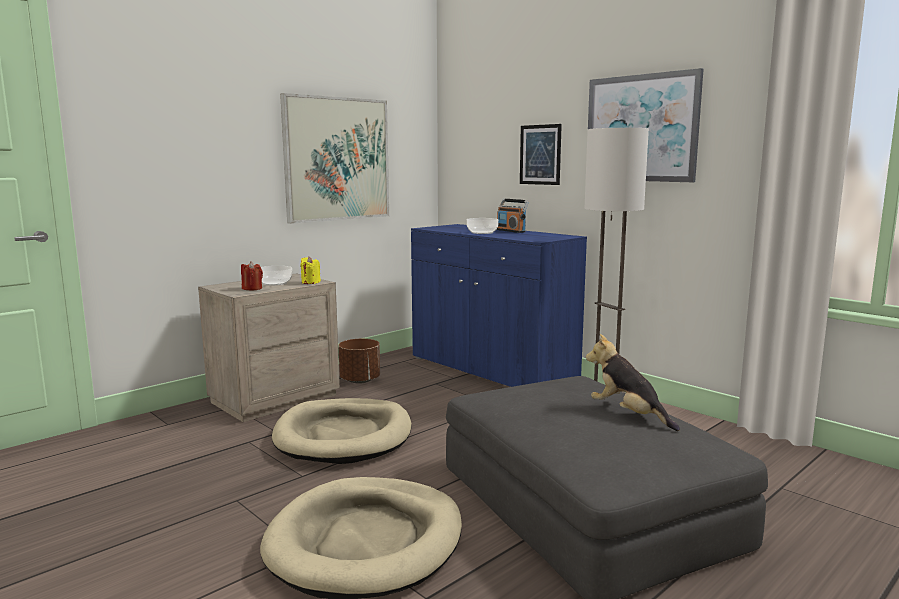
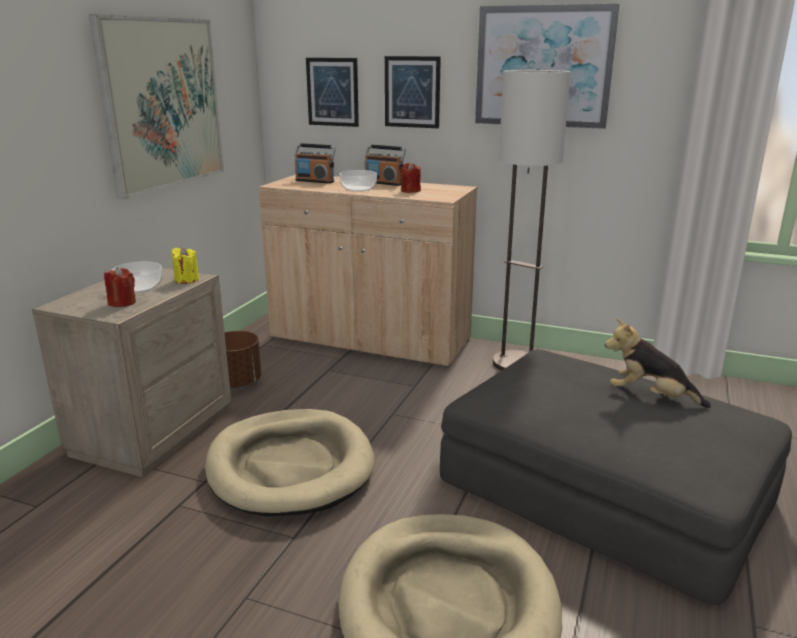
camera: 25 degrees left, 10 degrees up
(459, 227) = (315, 181): none -> radio
(484, 157) = (332, 92): none -> picture
(491, 369) = (370, 339): blue cabinet -> beige cabinet
(521, 235) = (410, 191): none -> red candle

